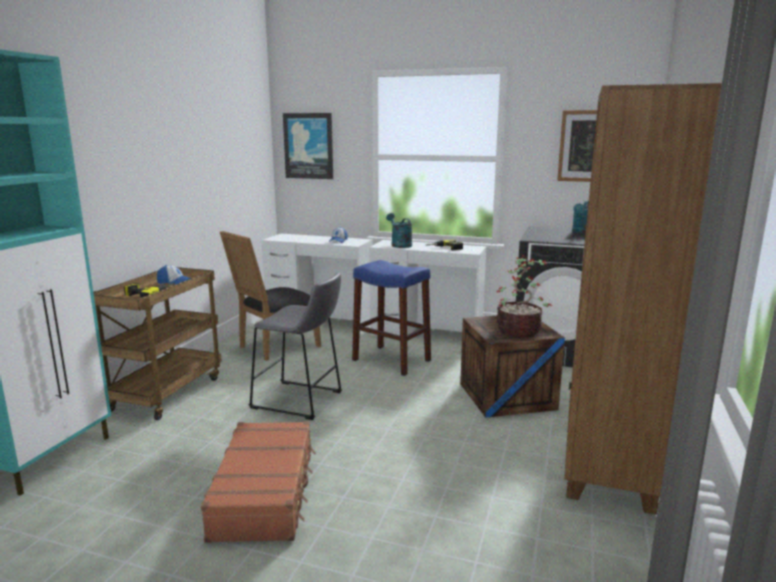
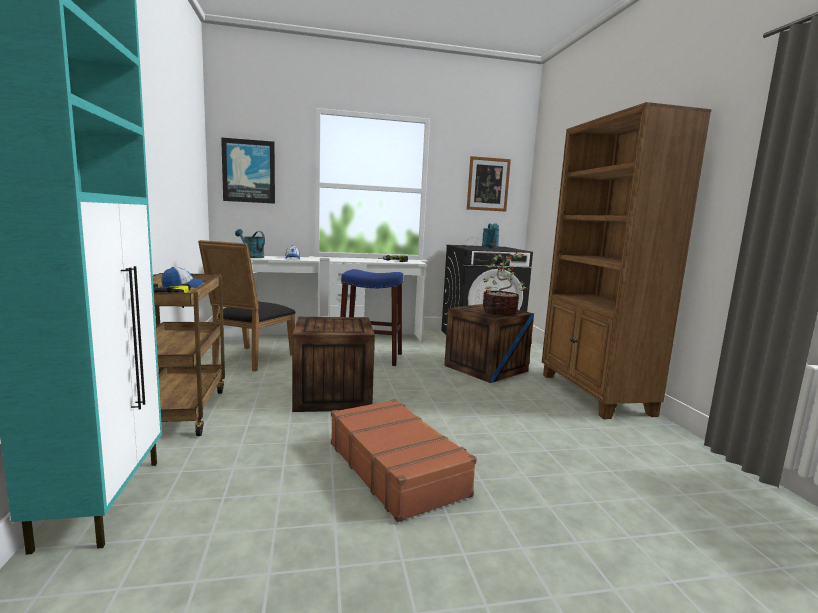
camera: 30 degrees left, 5 degrees down
(301, 401) = (332, 396): grey stool -> crate
(399, 244) = (352, 260): turquoise watering can -> turquoise watering can (251, 256)

